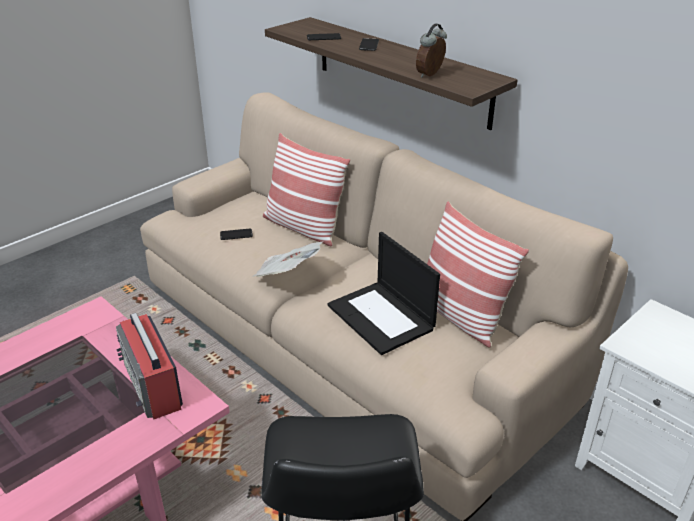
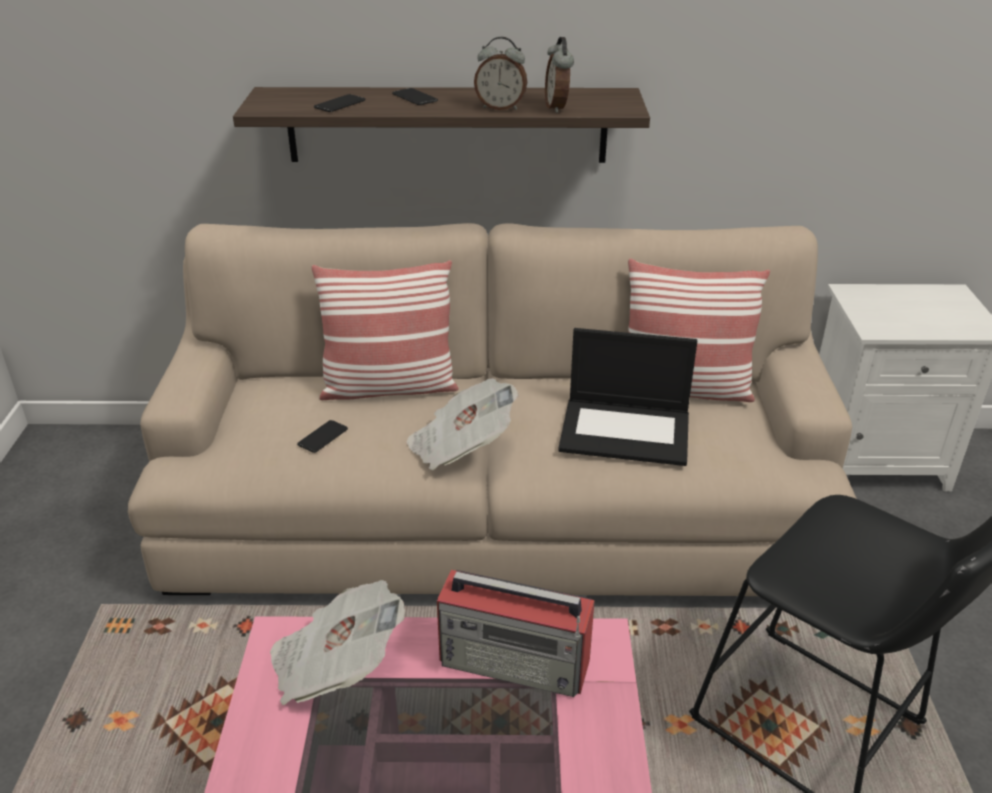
camera: 45 degrees left, 0 degrees up
(94, 335) = (336, 666): none -> newspaper
(399, 65) = (500, 108): none -> alarm clock

